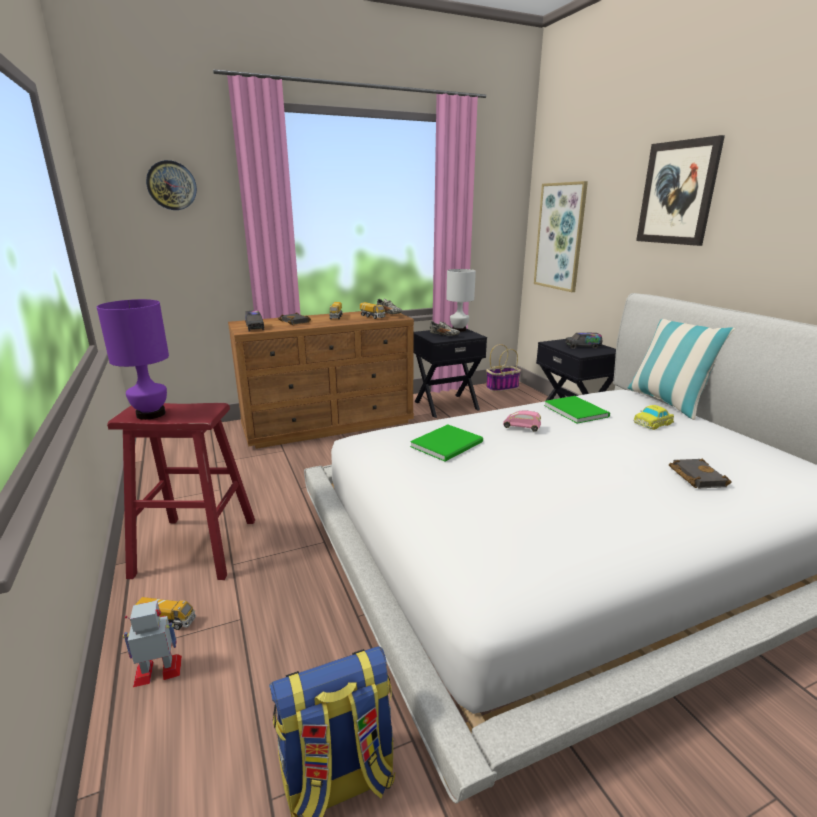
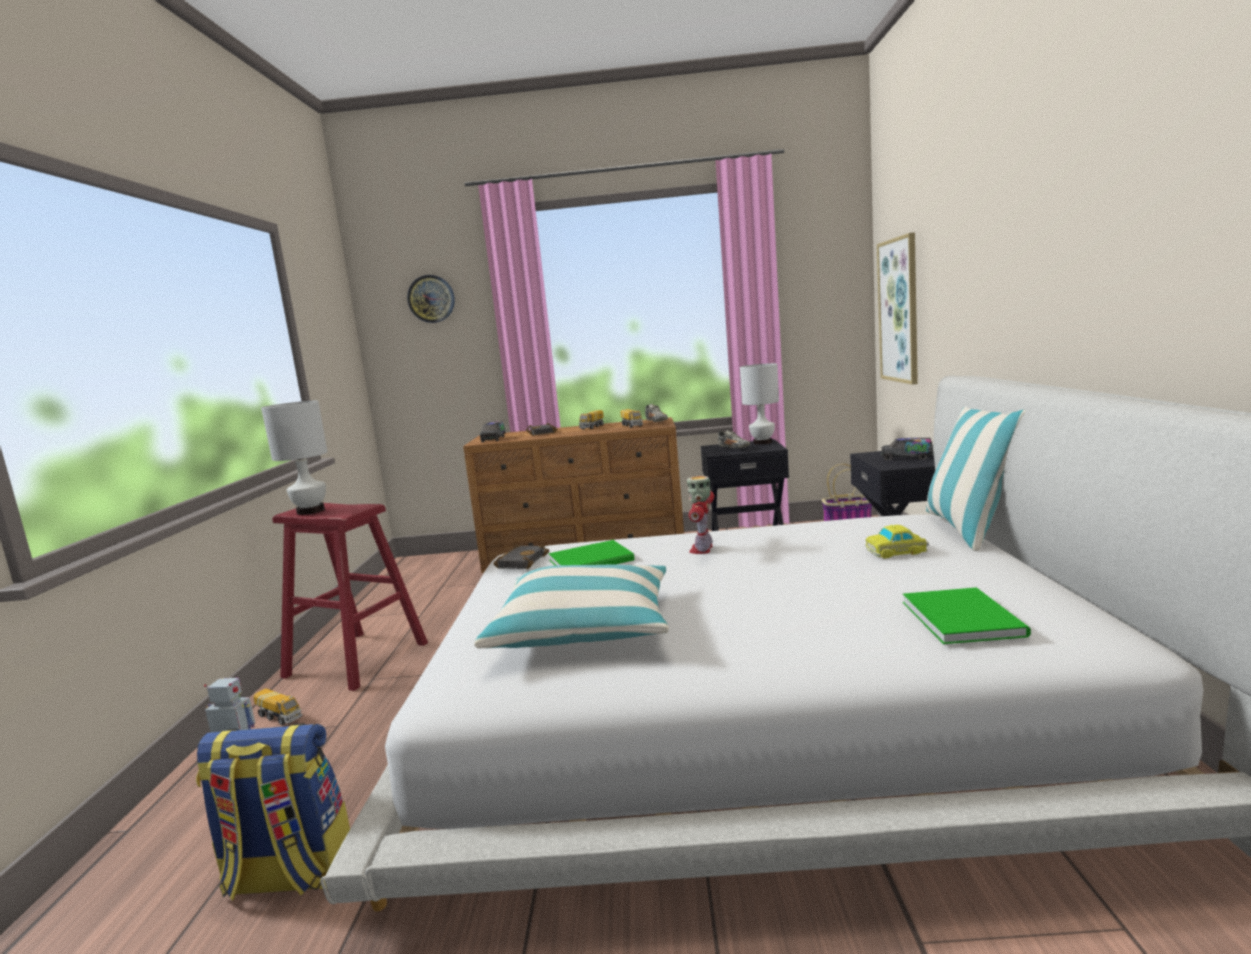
camera: 25 degrees right, 10 degrees down
(151, 414) = (311, 511): purple table lamp -> white table lamp
(521, 428) = (702, 549): pink toy car -> toy robot
(529, 513) = (584, 629): none -> pillow
(575, 410) = (804, 533): green book -> green book (963, 617)
(677, 193) = (991, 230): picture -> none
(695, 477) = (856, 612): black book -> black book (521, 561)

